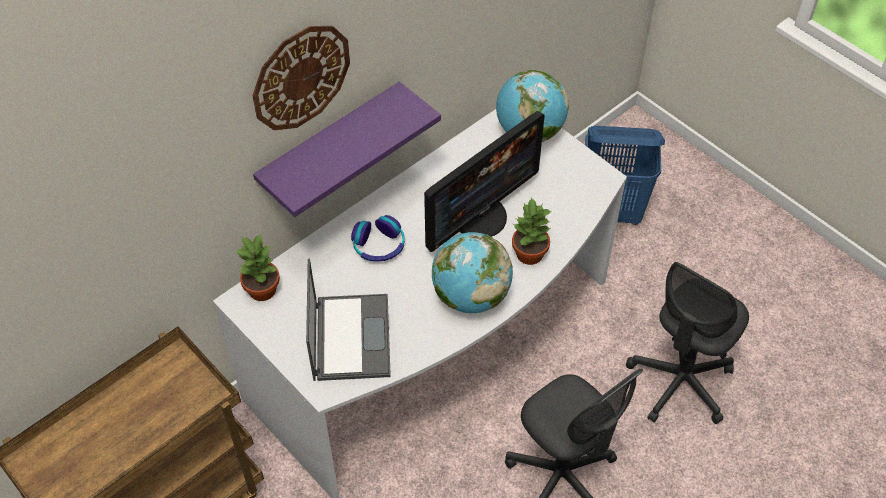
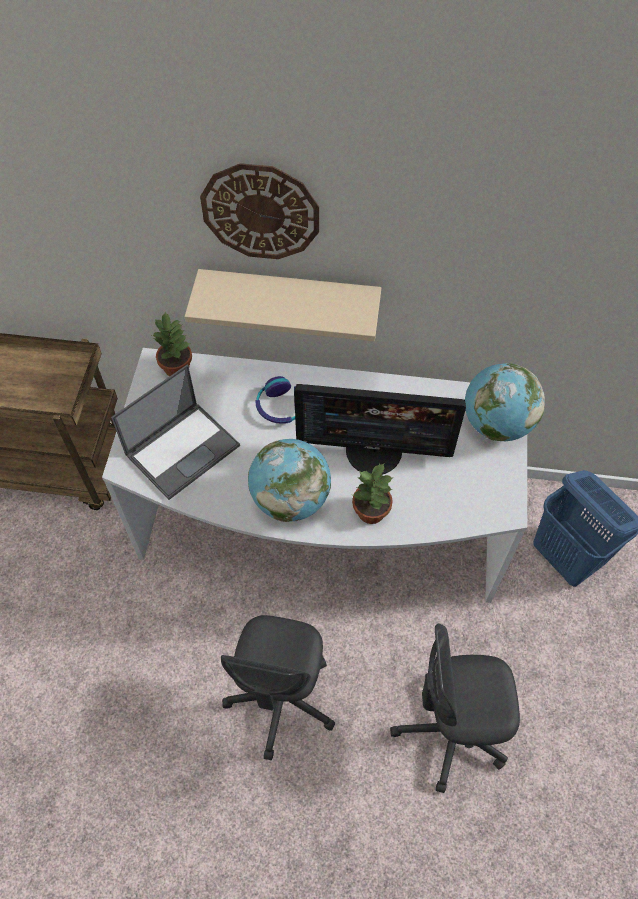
camera: 50 degrees right, 5 degrees up
(331, 148) = (290, 299): purple shelf -> beige shelf

